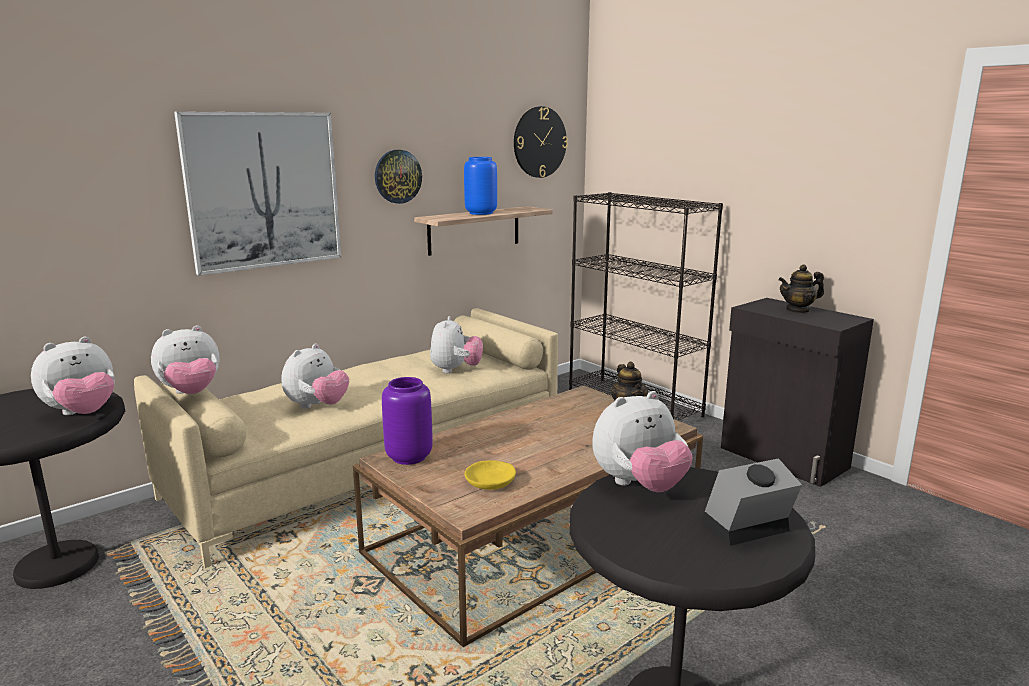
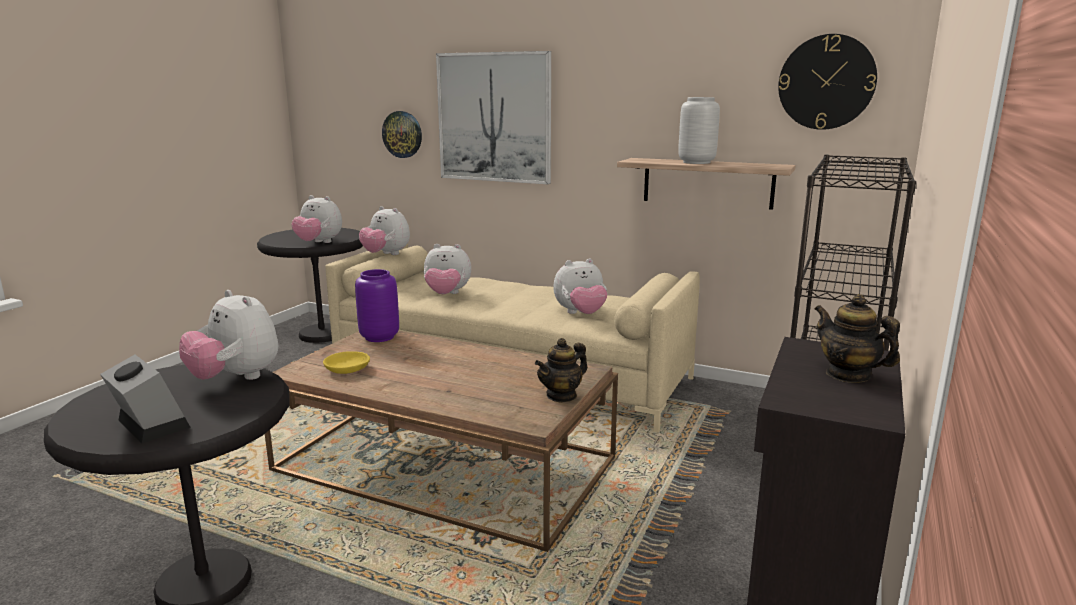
camera: 65 degrees right, 0 degrees up
(397, 176) = (616, 114): wall clock -> wall clock (402, 134)
(481, 213) = (696, 162): blue vase -> grey vase

